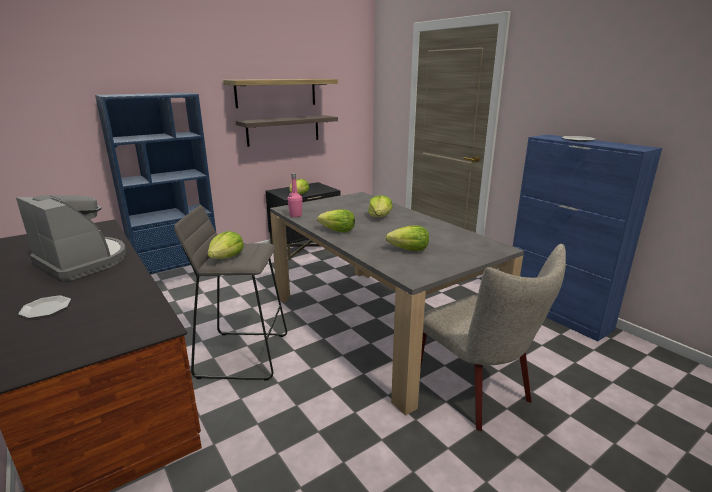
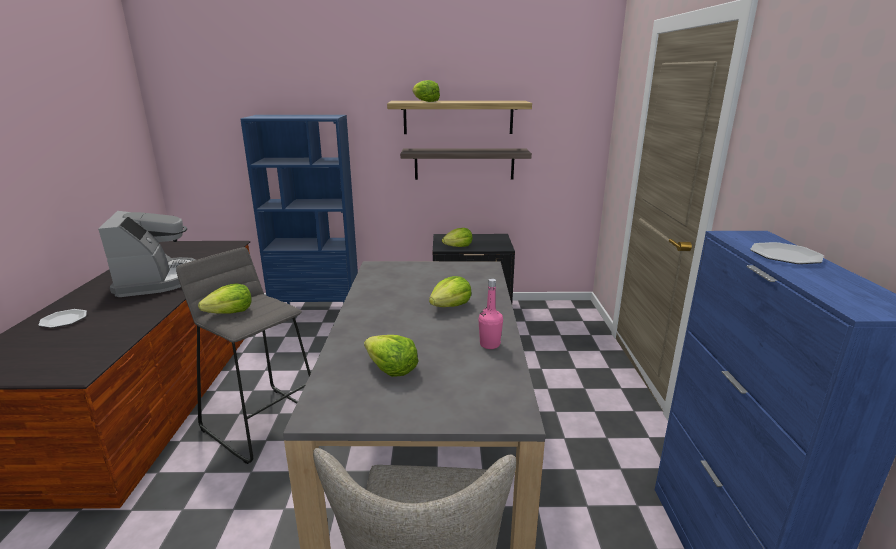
camera: 35 degrees right, 0 degrees up
(295, 215) = (367, 278): pink bottle -> pink bottle (489, 344)
(338, 231) = (368, 312): lettuce -> lettuce (425, 101)

